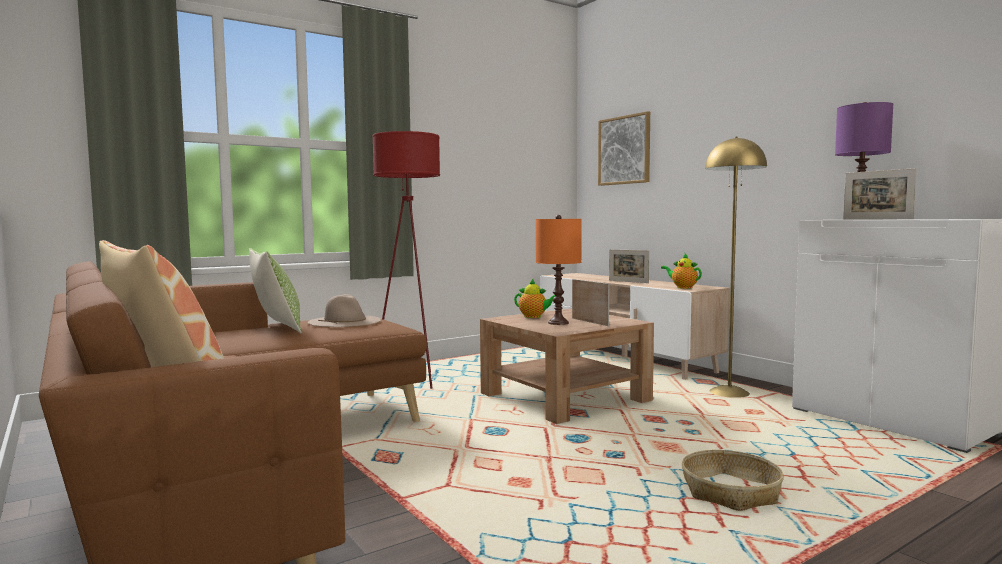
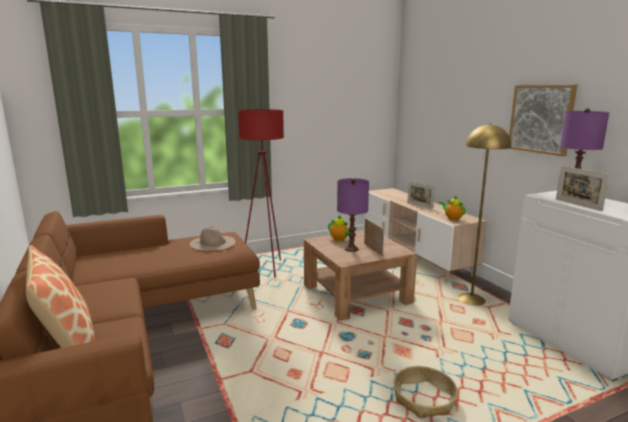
camera: 10 degrees right, 10 degrees up
(277, 328) = (169, 248): pillow -> none
(558, 323) = (351, 249): orange table lamp -> purple table lamp
(624, 150) = (427, 107): picture -> picture (541, 119)

